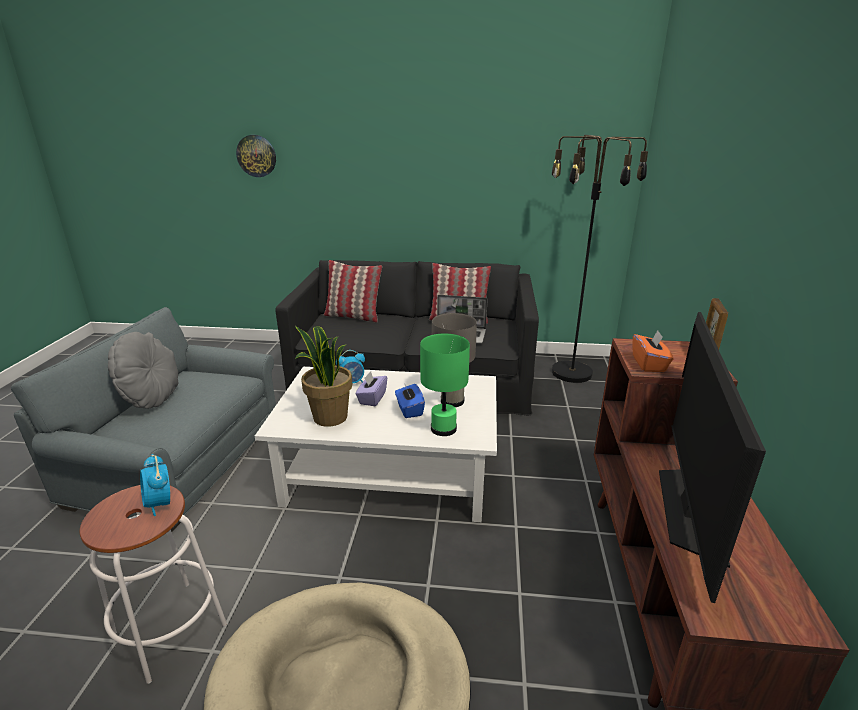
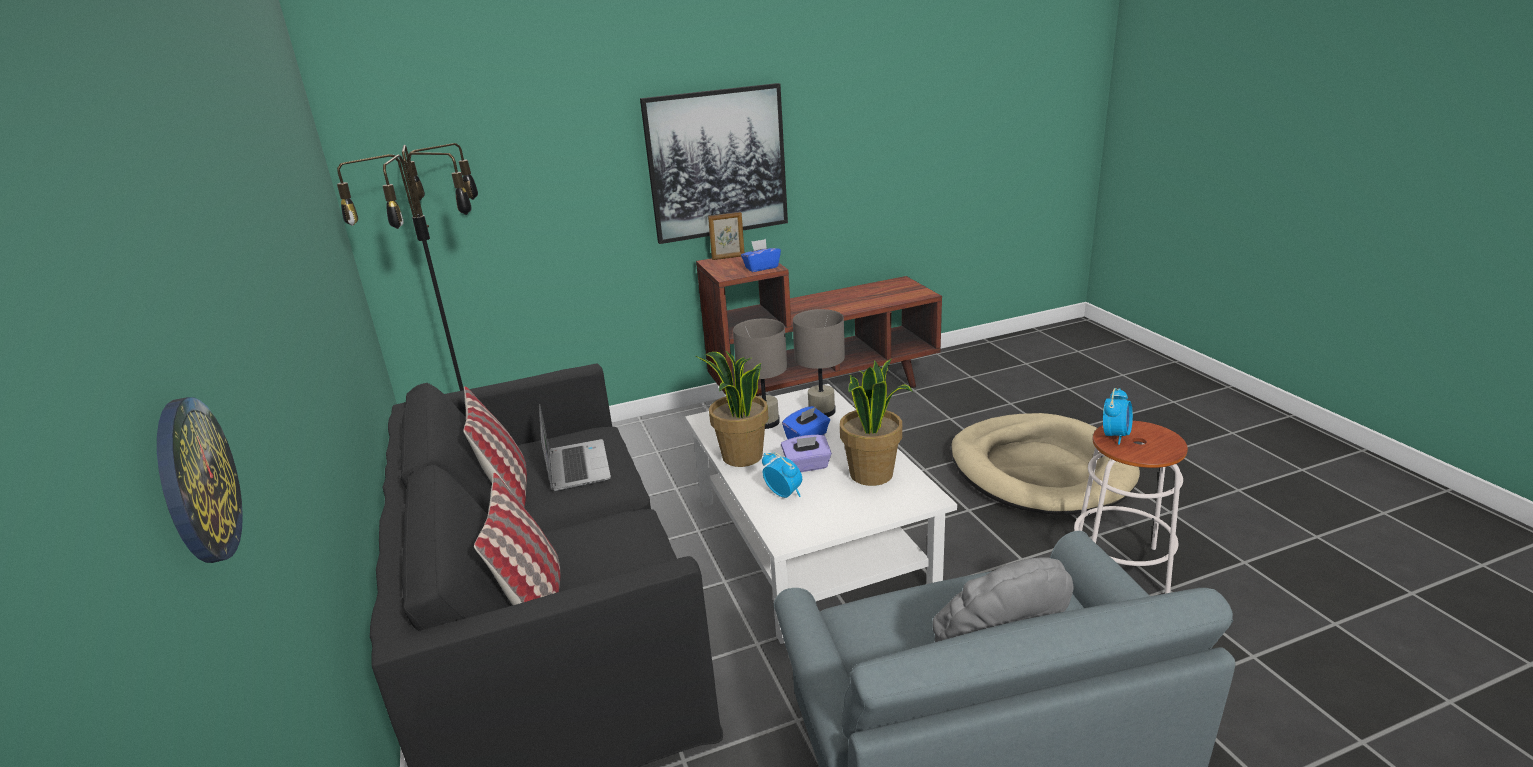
camera: 115 degrees left, 0 degrees up
(412, 381) = (741, 457): none -> potted plant
(444, 429) = (821, 411): green table lamp -> grey table lamp
(649, 364) = (761, 267): orange tissue box -> blue tissue box
(689, 509) = (847, 303): television -> none
(755, 245) = (717, 163): none -> picture

